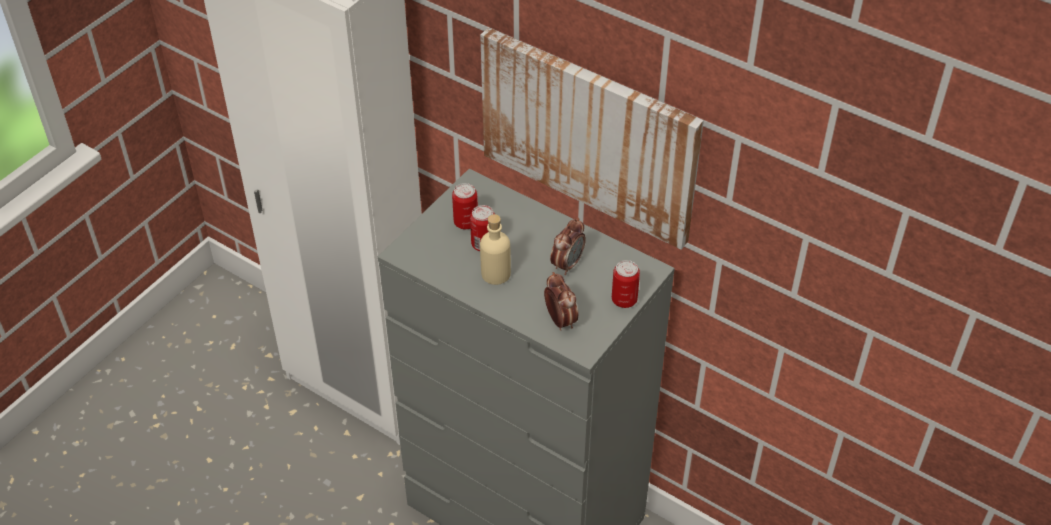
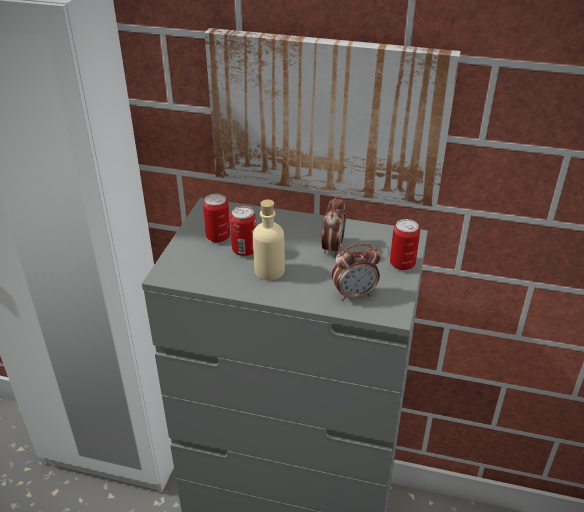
camera: 20 degrees left, 10 degrees down
(560, 320) = (354, 294): alarm clock -> alarm clock turned 120 degrees clockwise

